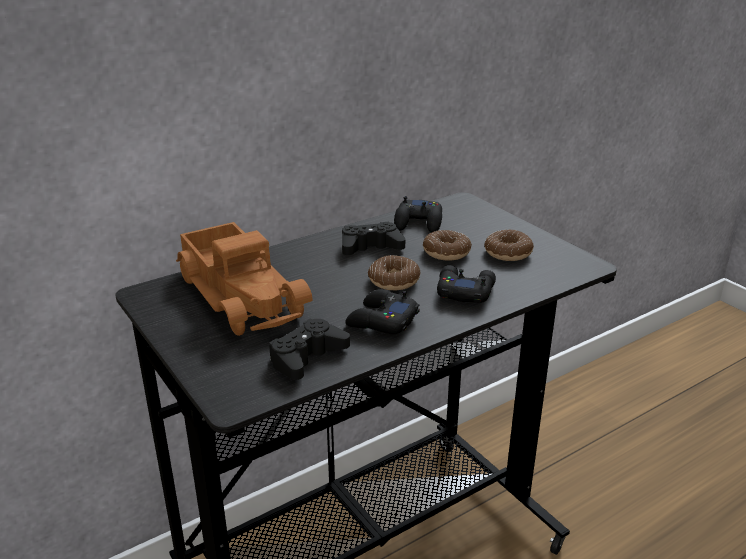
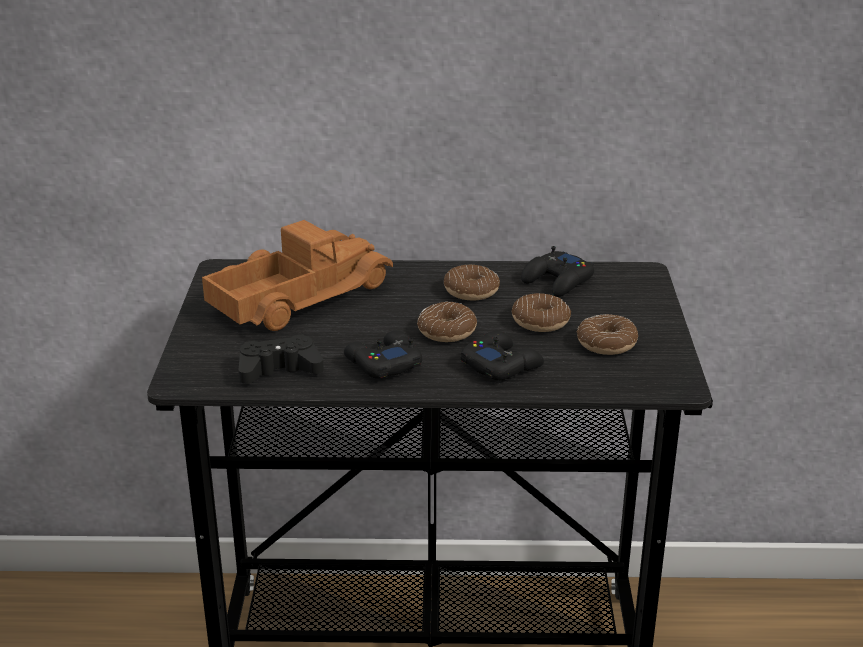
camera: 35 degrees right, 0 degrees up
(243, 293) = (298, 296): toy truck -> toy truck turned 135 degrees counterclockwise
(370, 247) = (471, 291): black game controller -> donut

